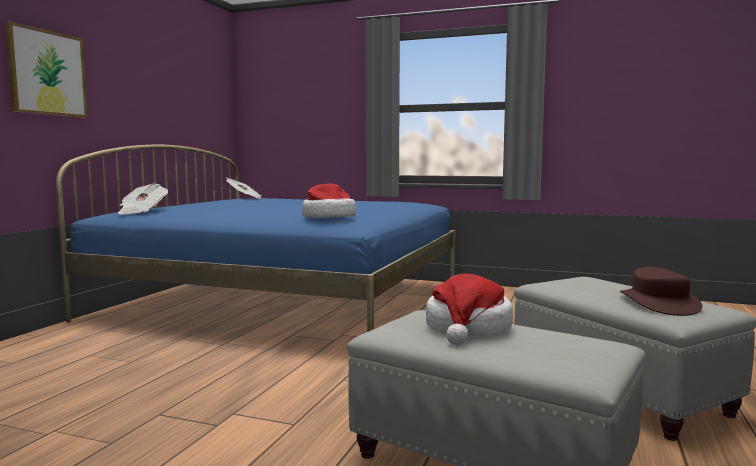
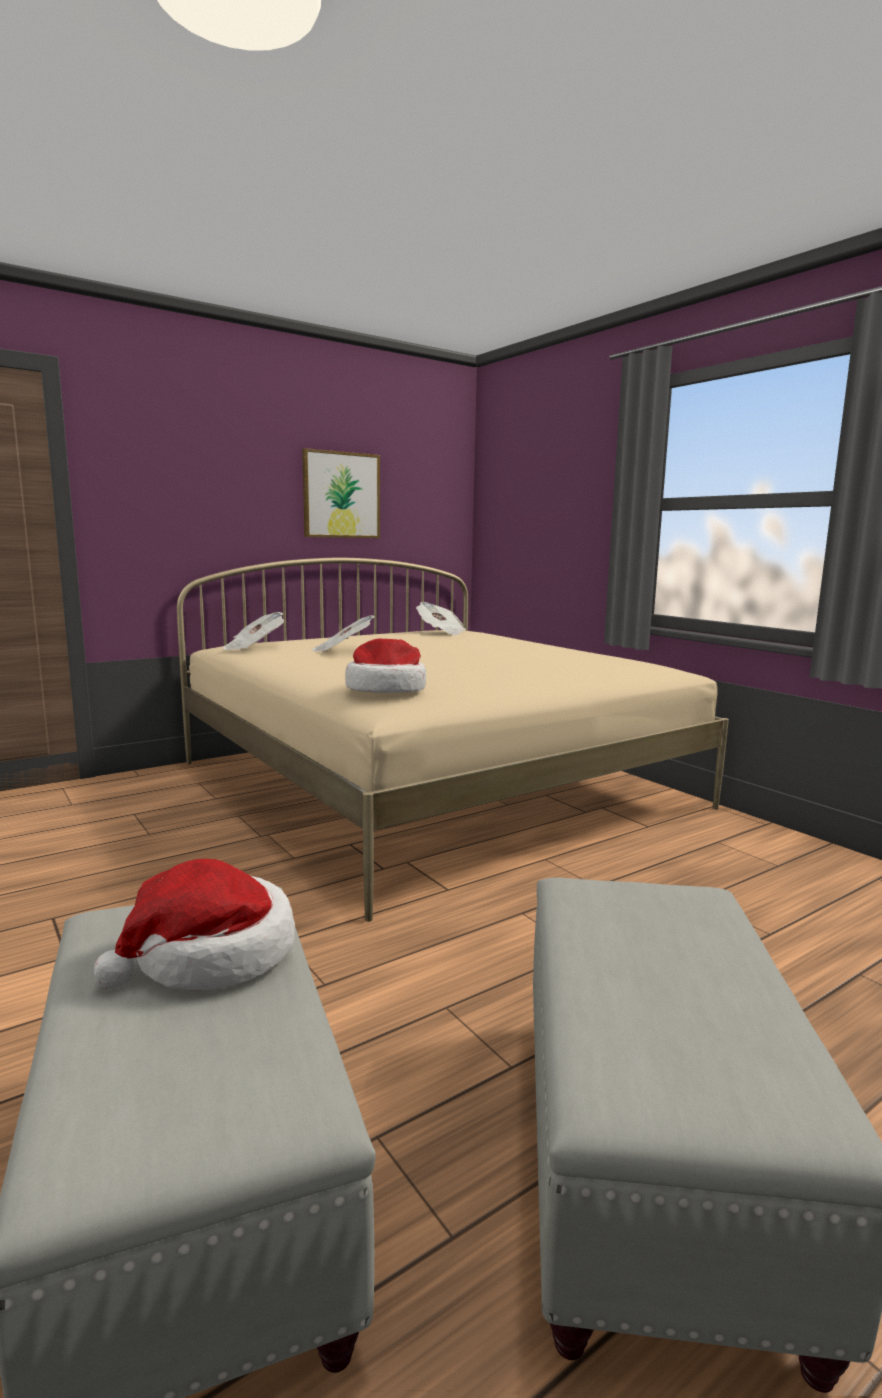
camera: 35 degrees right, 5 degrees up
(47, 73) = (171, 478): picture -> picture (341, 495)
(220, 208) = (342, 651): none -> newspaper
(285, 300) = (432, 784): blue bed -> beige bed
(659, 303) = (691, 1027): brown hat -> none

